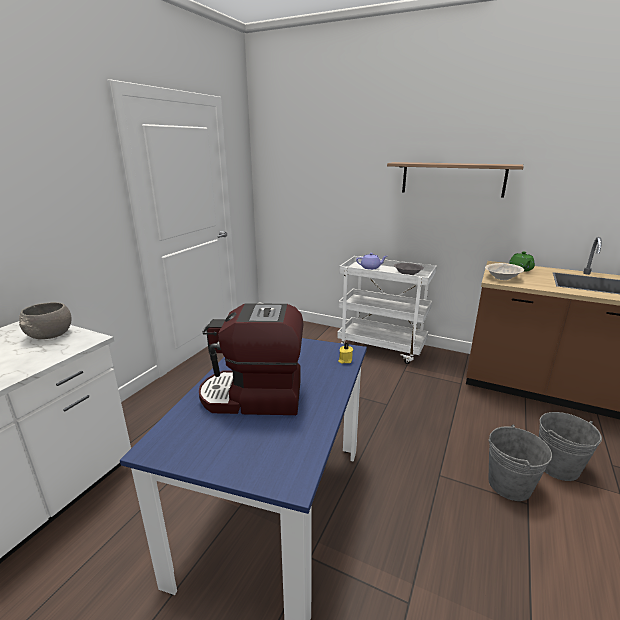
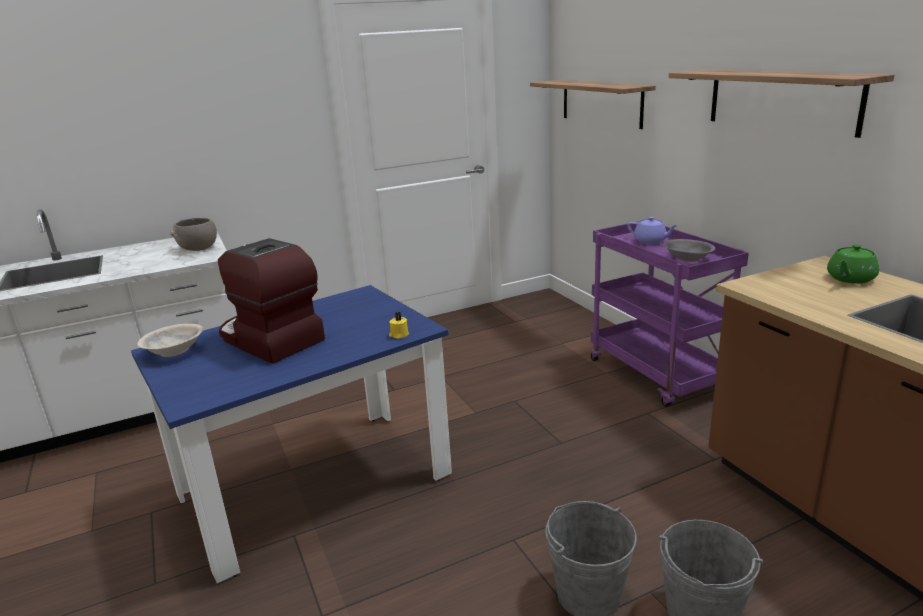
camera: 40 degrees right, 0 degrees up
(306, 184) = (601, 102): none -> shelf
(382, 347) = (658, 375): white cart -> purple cart
(502, 278) = (773, 284): beige bowl -> beige bowl (174, 352)

